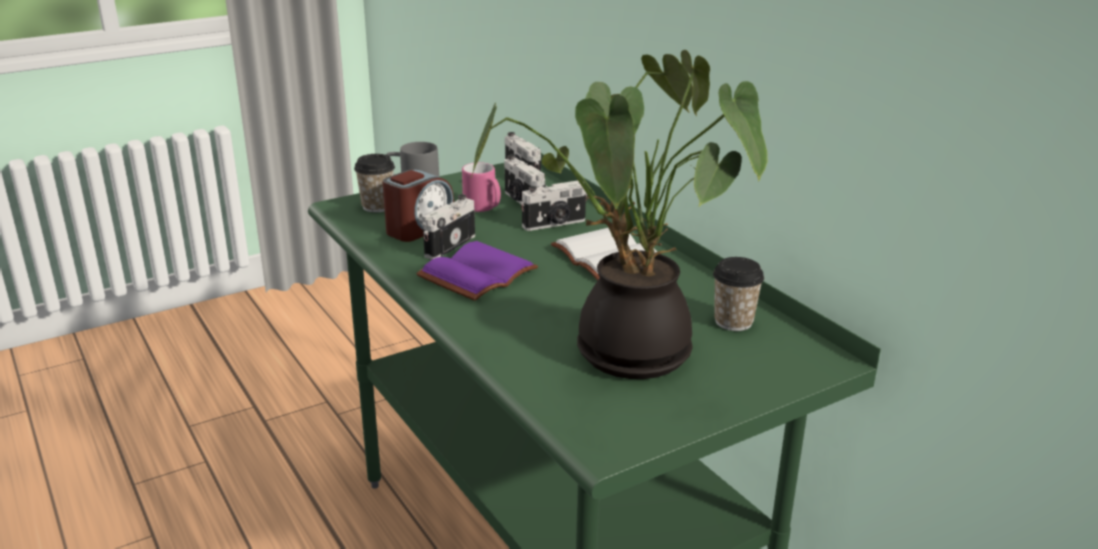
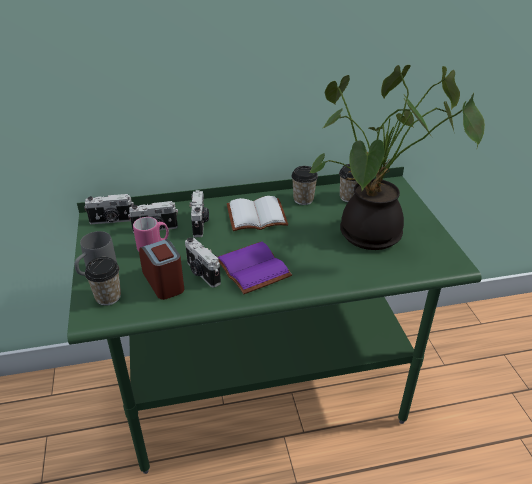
camera: 70 degrees left, 10 degrees up
(686, 283) = (303, 199): none -> cup

